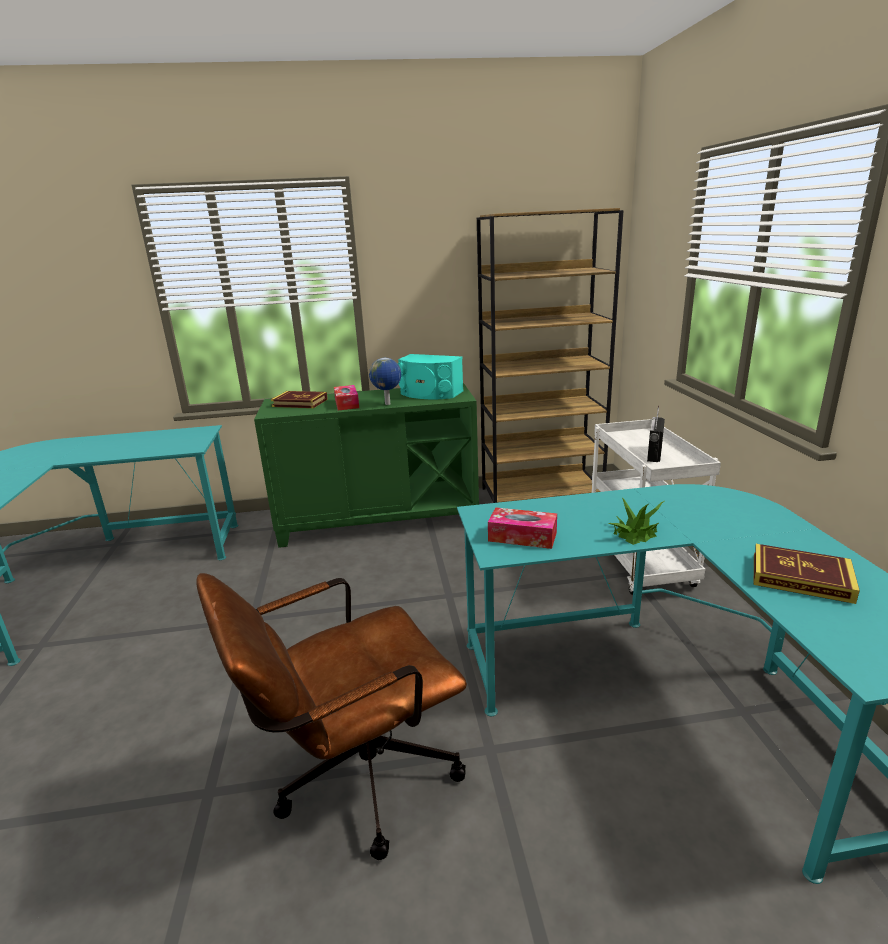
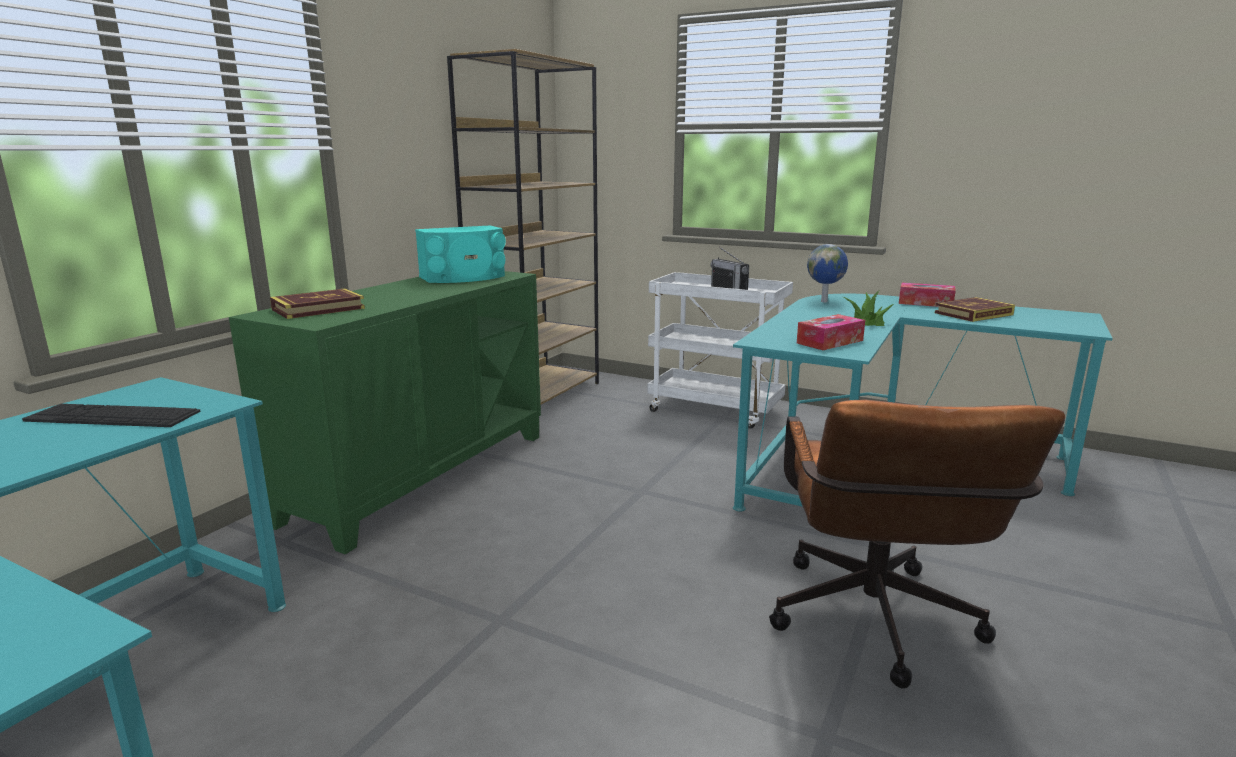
camera: 55 degrees left, 5 degrees down
(163, 441) = (113, 416): none -> keyboard
(347, 403) = (395, 298): tissue box -> tissue box (925, 303)
(388, 404) = (452, 290): globe -> globe (825, 301)

